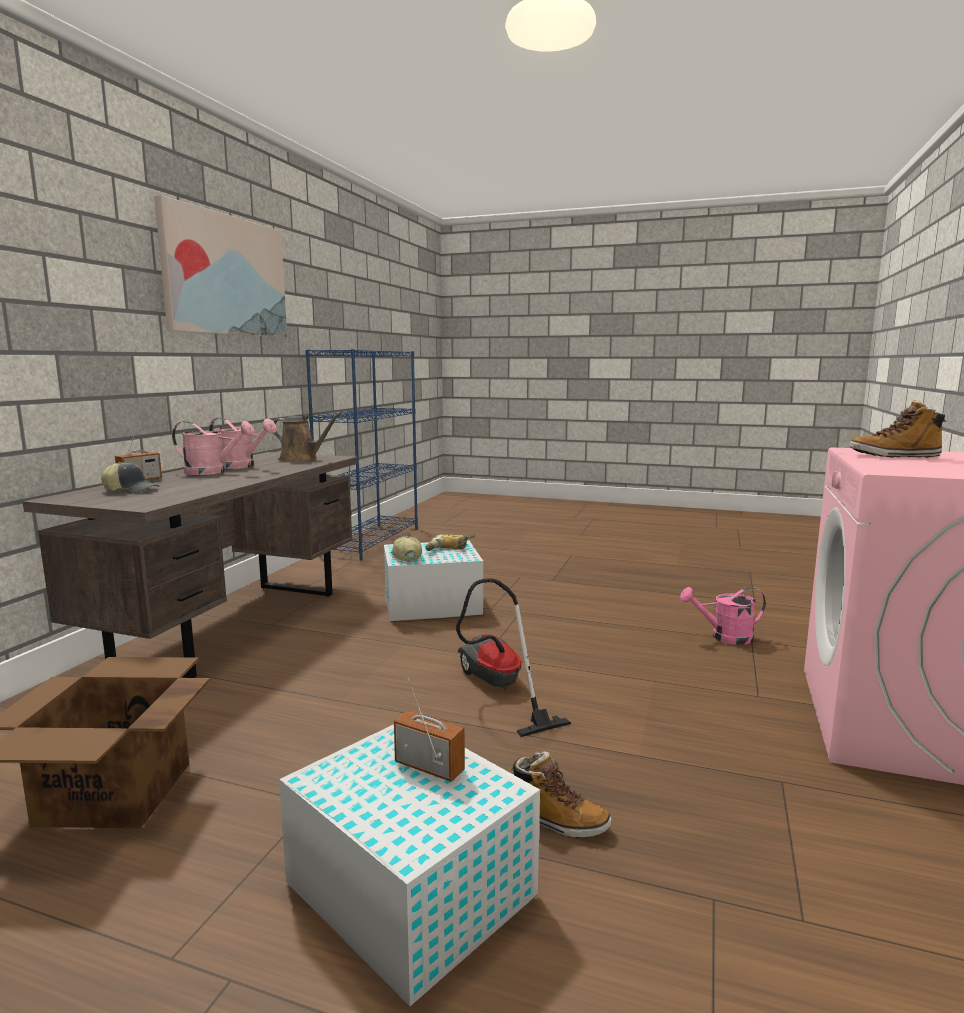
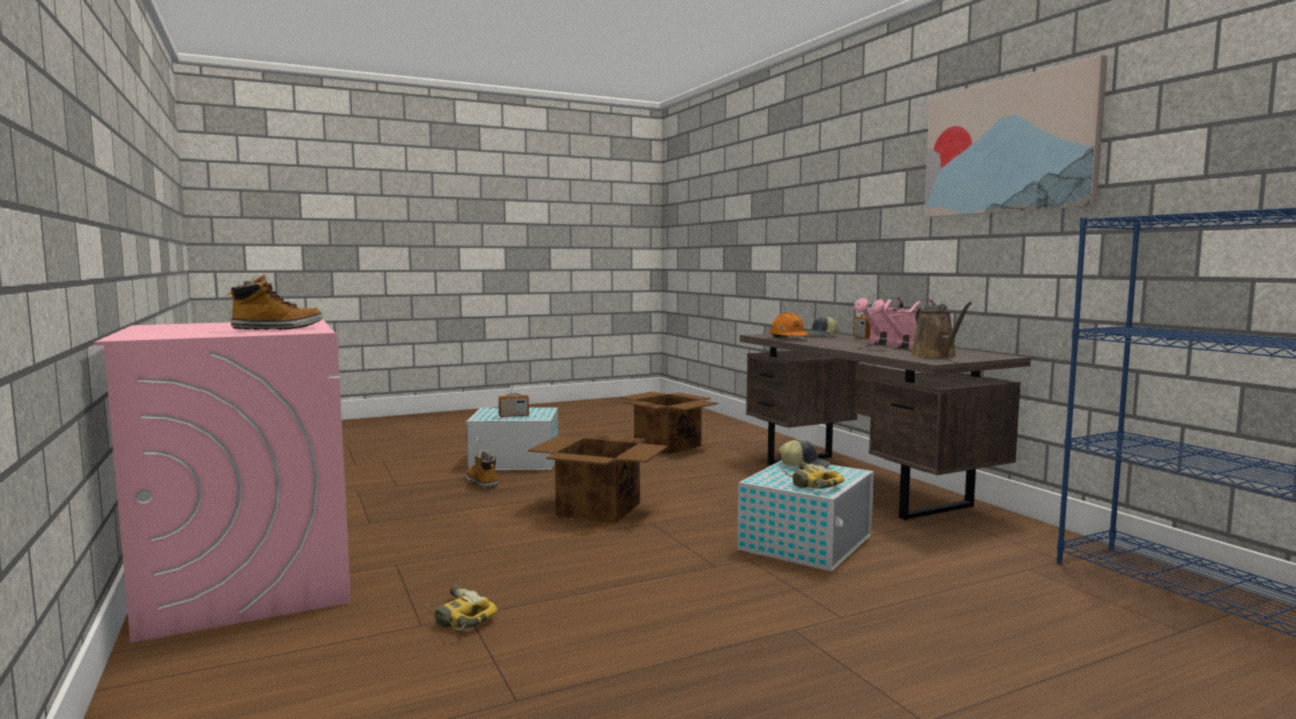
camera: 135 degrees right, 5 degrees down
(189, 492) = (788, 338): none -> orange hard hat
(301, 459) = (936, 356): brown watering can -> brown watering can turned 75 degrees counterclockwise
(497, 689) = (599, 509): vacuum cleaner -> cardboard box
(557, 821) = (482, 483): boot -> boot turned 75 degrees clockwise
(724, 637) = (457, 617): pink watering can -> power drill

